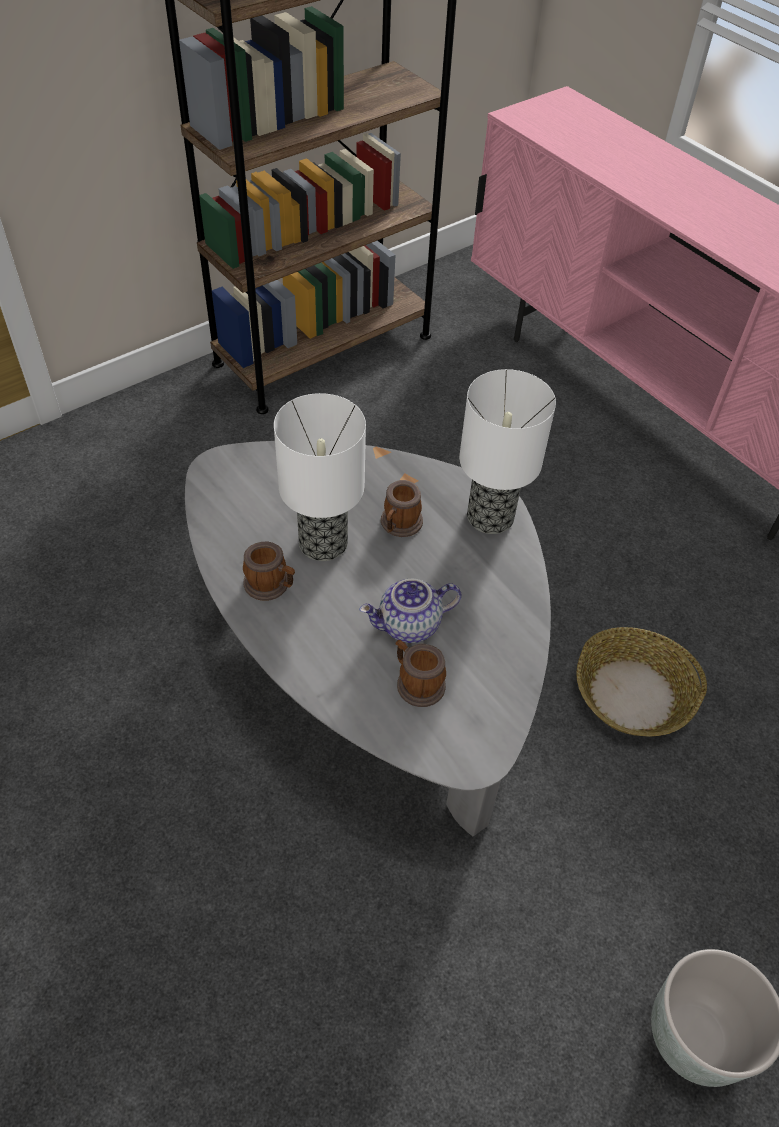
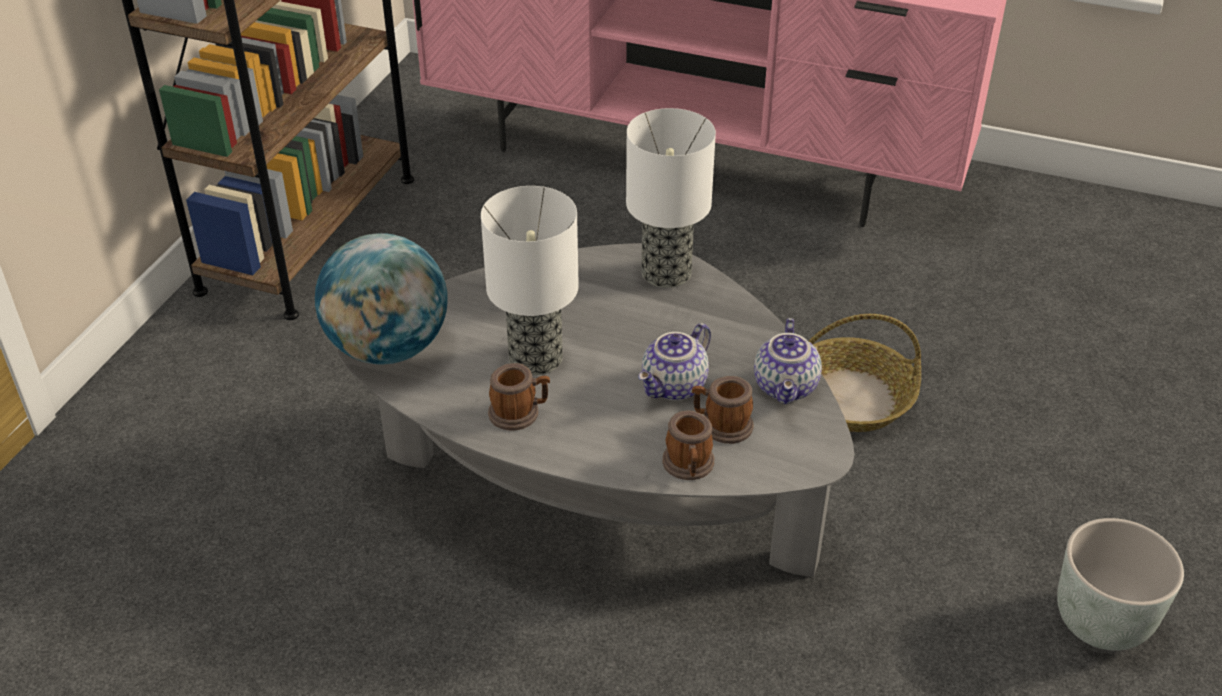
camera: 30 degrees left, 10 degrees down
(225, 480) = (388, 348): none -> globe
(399, 525) = (592, 314): mug -> mug (689, 467)
(502, 677) = (787, 387): none -> teapot

